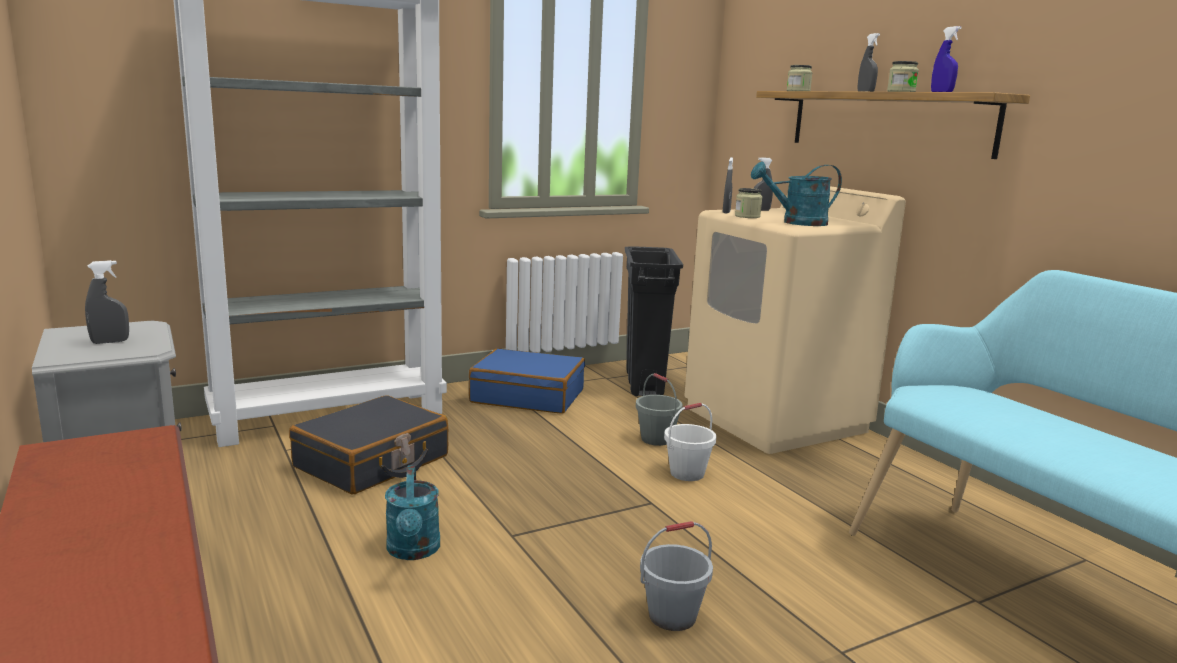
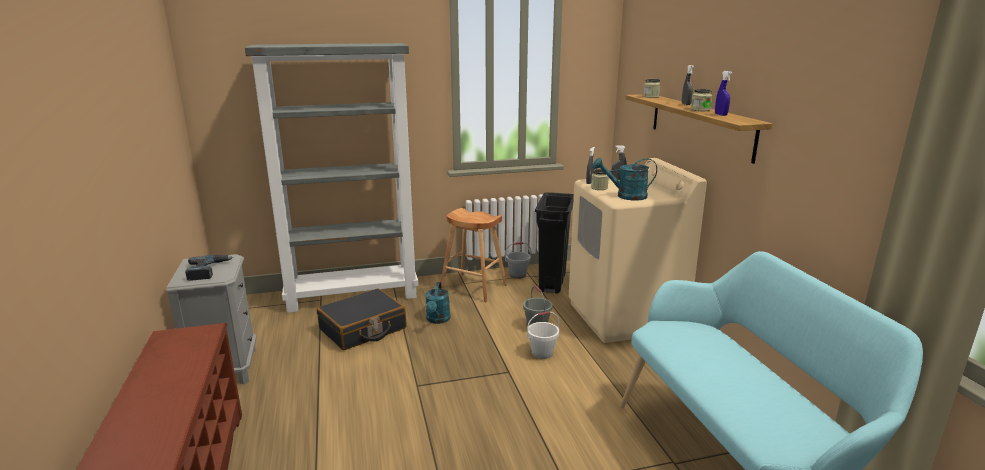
camera: 15 degrees right, 5 degrees up
(110, 342) = (208, 270): grey spray bottle -> power drill
(413, 551) = (360, 390): turquoise watering can -> turquoise watering can (437, 320)
(528, 396) = (473, 288): blue suitcase -> brown stool
(672, 616) = (480, 447): grey bucket -> grey bucket (518, 275)

